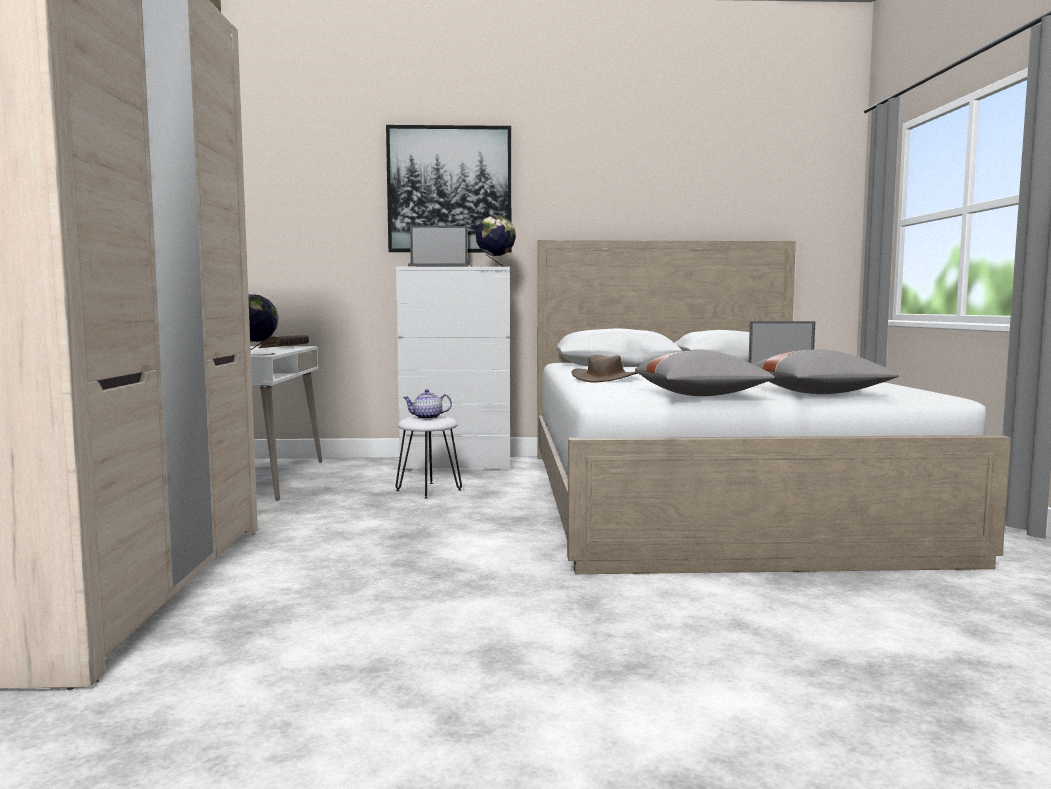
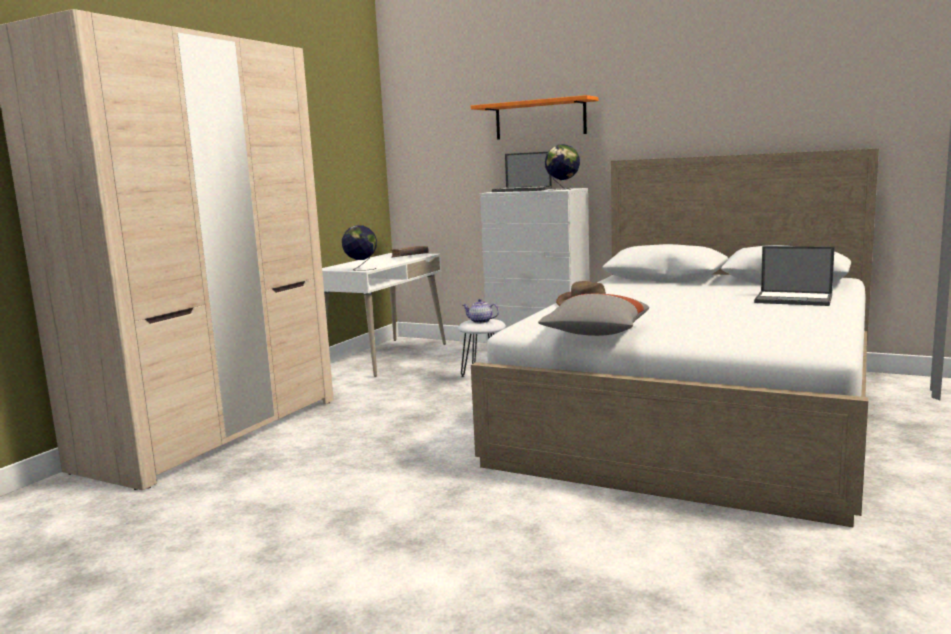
camera: 30 degrees right, 5 degrees up
(449, 190) = (540, 119): picture -> orange shelf
(819, 394) = (708, 338): grey pillow -> none

